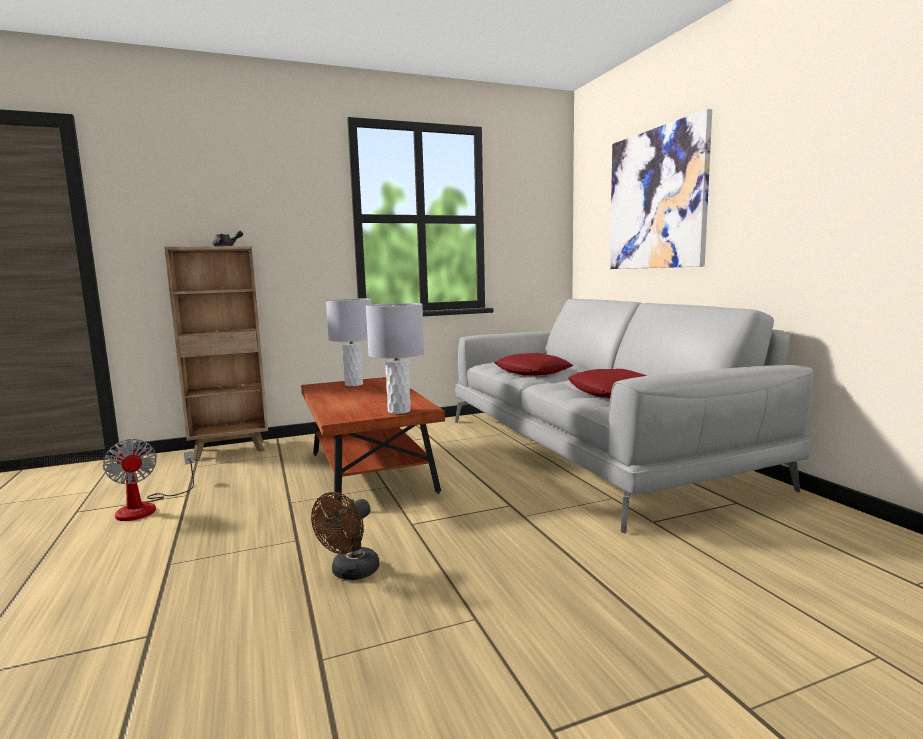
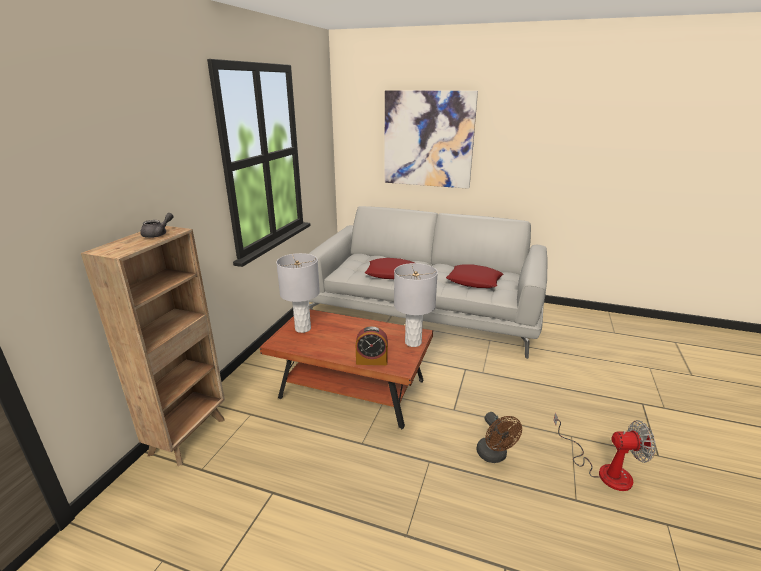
camera: 50 degrees left, 15 degrees up
(147, 507) = (269, 525): fan -> fan (603, 470)
(333, 409) = (371, 361): none -> alarm clock

